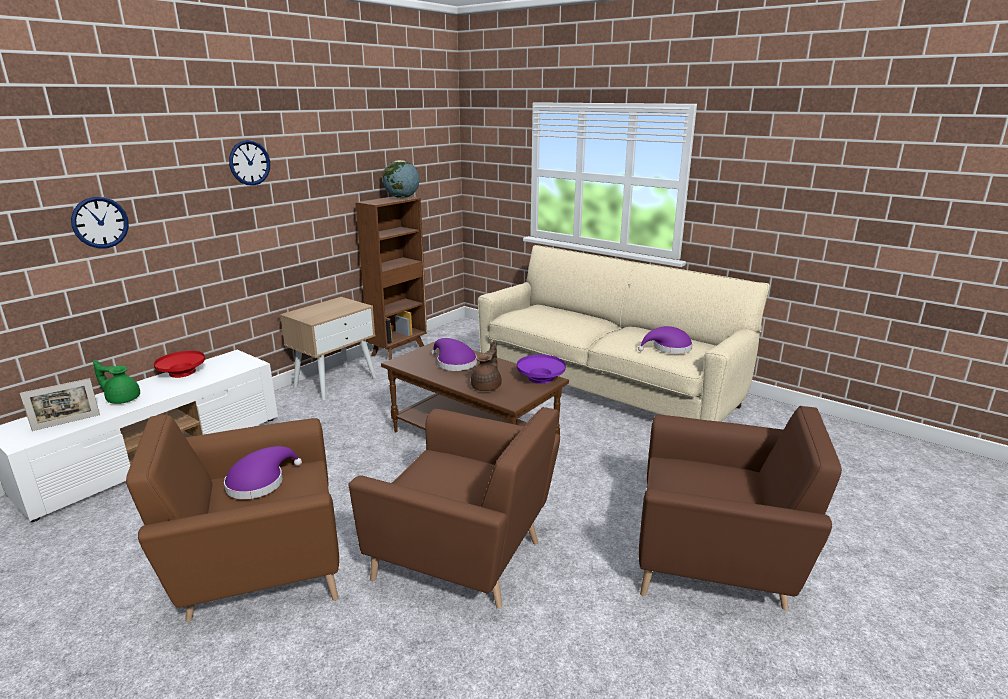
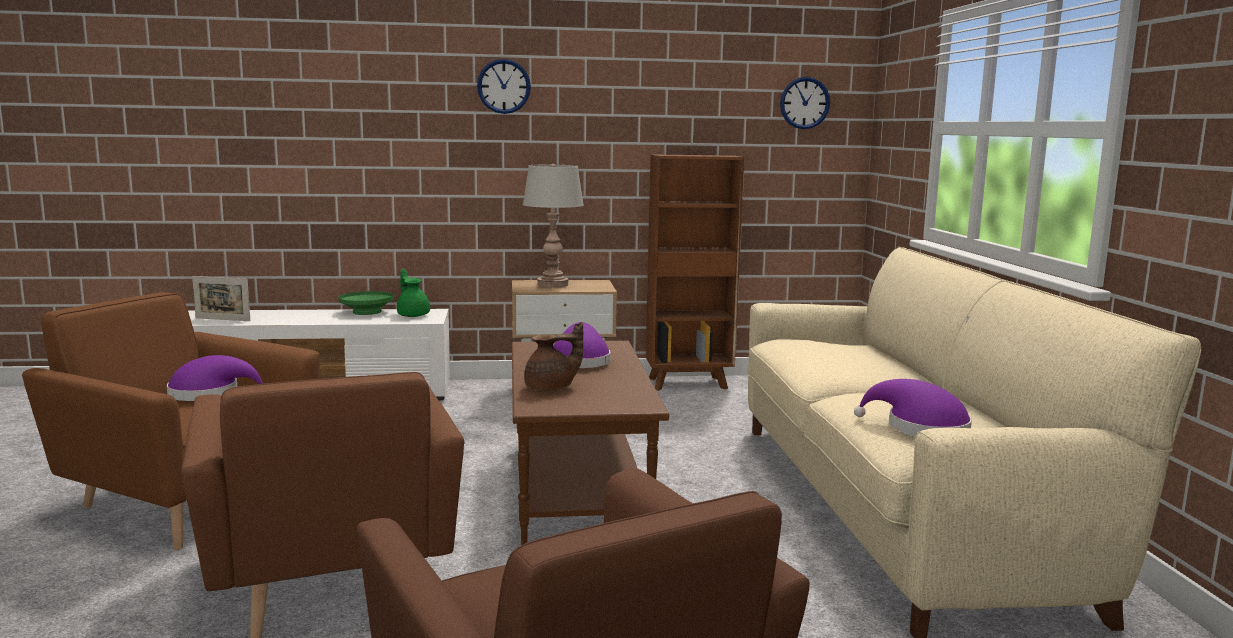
camera: 45 degrees right, 10 degrees down
(100, 222) = (322, 131): wall clock -> wall clock (804, 103)
(122, 399) = (287, 316): green teapot -> green teapot (413, 315)
(182, 373) = (366, 312): red bowl -> green bowl
(319, 311) = (553, 284): none -> grey table lamp
(402, 197) = (720, 155): globe -> none
(540, 378) = (635, 401): purple bowl -> none

